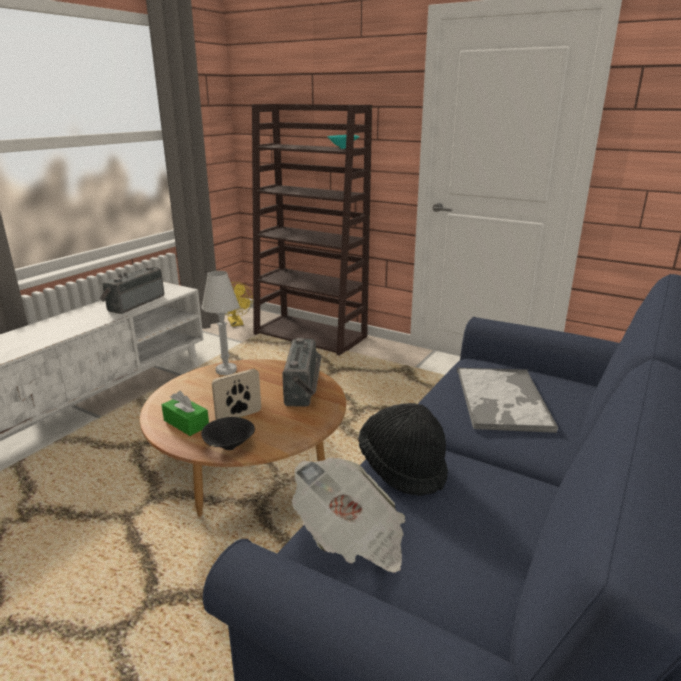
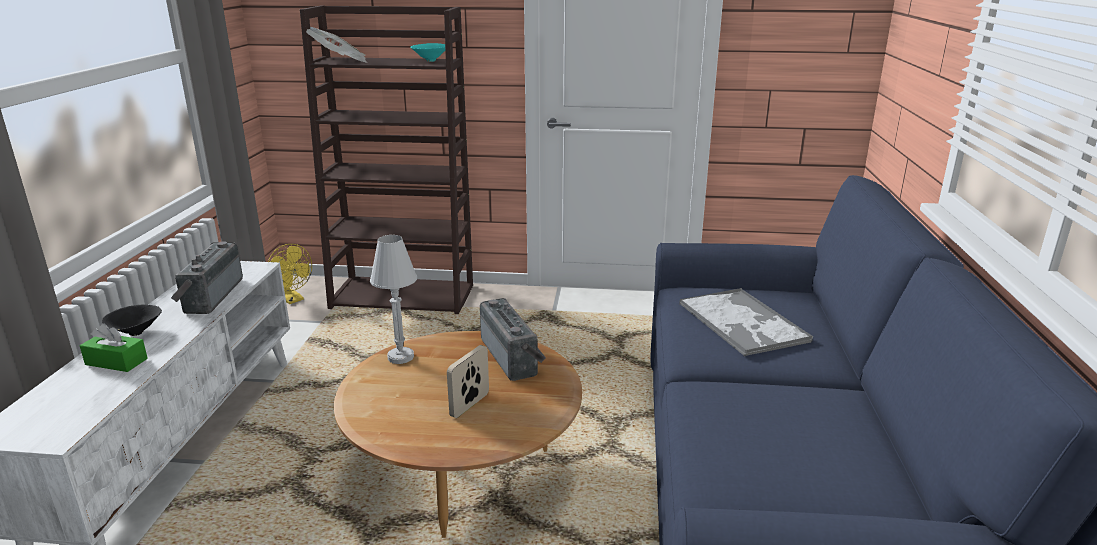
camera: 25 degrees left, 0 degrees up
(186, 423) = (416, 429): green tissue box -> green tissue box (116, 362)
(228, 447) = (493, 441): black bowl -> black bowl (135, 334)
(352, 537) = (739, 481): newspaper -> newspaper (339, 61)
(403, 467) = (719, 407): black hat -> none

